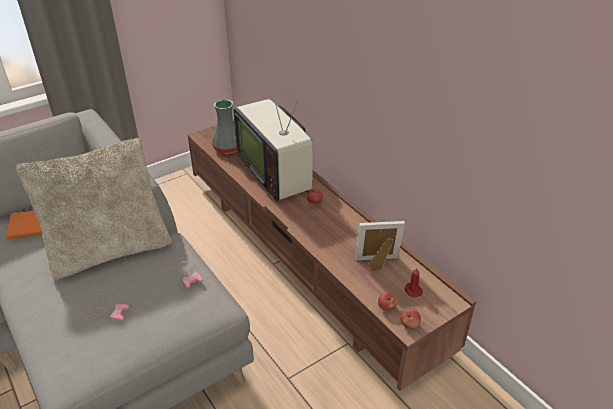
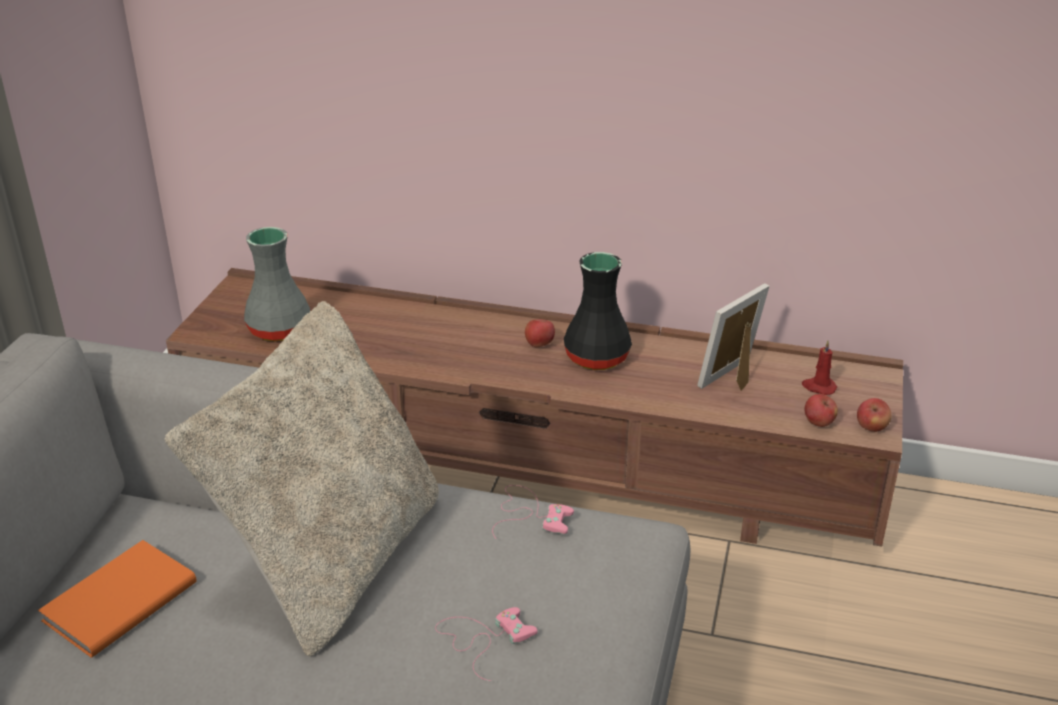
camera: 40 degrees left, 5 degrees down
(277, 173) = (420, 330): television -> none
(331, 221) = (598, 357): none -> black vase

